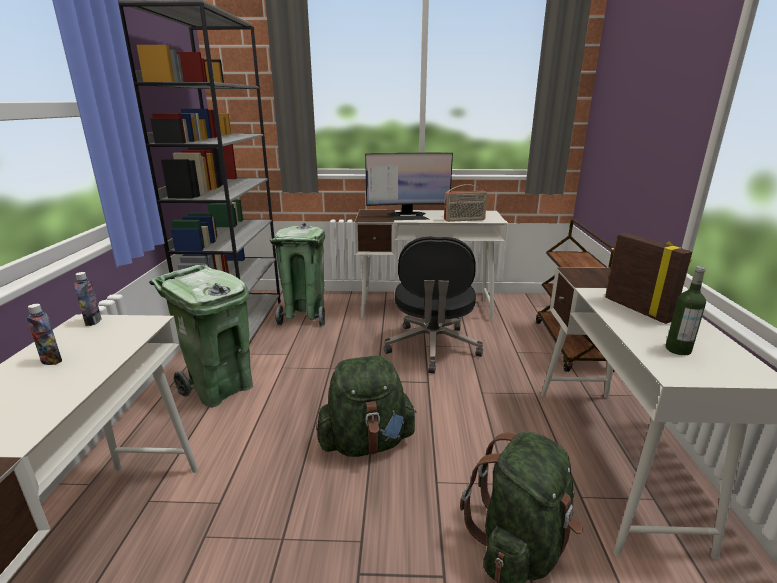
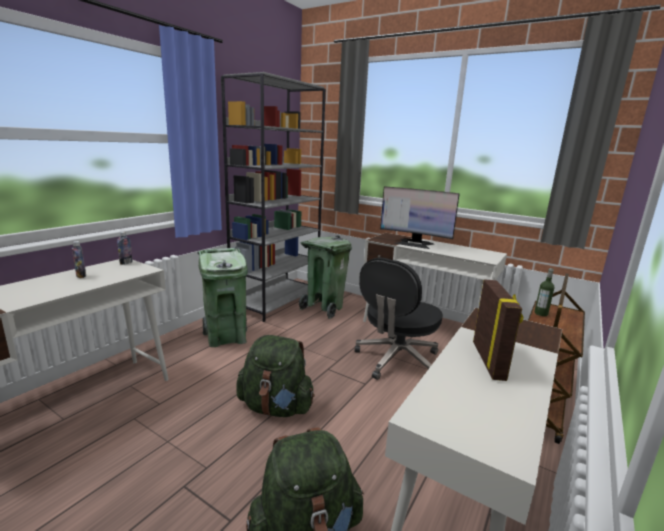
camera: 30 degrees right, 5 degrees down
(464, 220) = (459, 255): radio -> none
(678, 349) = (463, 402): bottle -> bottle (541, 313)

